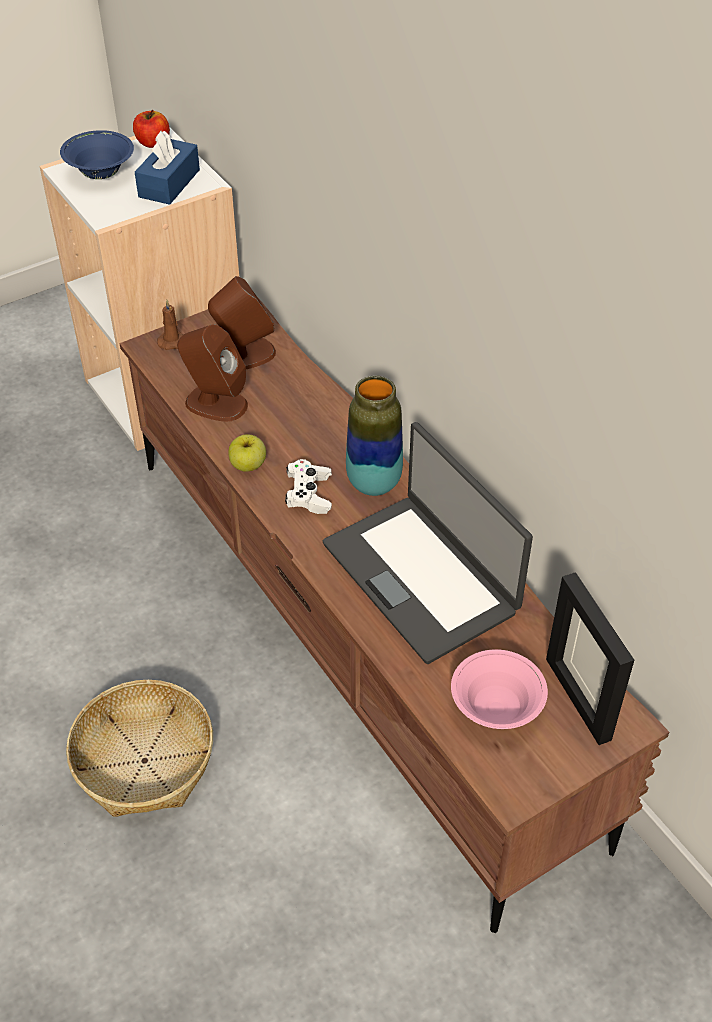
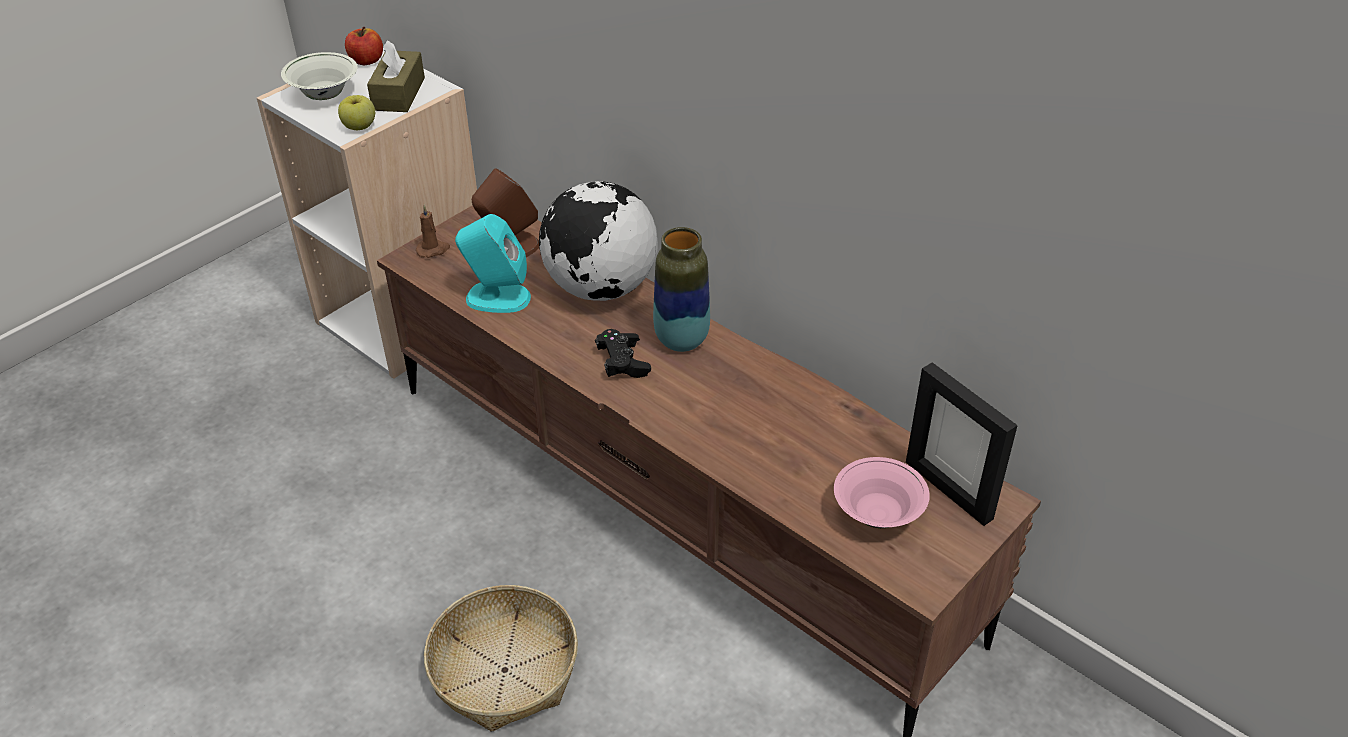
camera: 15 degrees left, 5 degrees down
(100, 174) = (324, 95): blue bowl -> white bowl
(169, 183) = (399, 94): blue tissue box -> brown tissue box
(215, 403) = (497, 298): brown speaker -> turquoise speaker
(248, 465) = (552, 347): apple -> apple (360, 127)
(309, 495) = (623, 362): white game controller -> black game controller
(316, 412) = (600, 288): none -> globe
(422, 576) = (761, 413): laptop -> none

